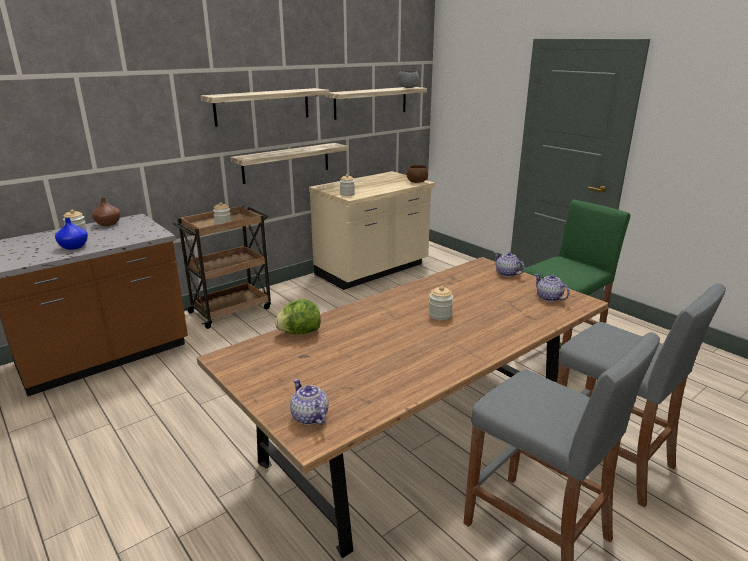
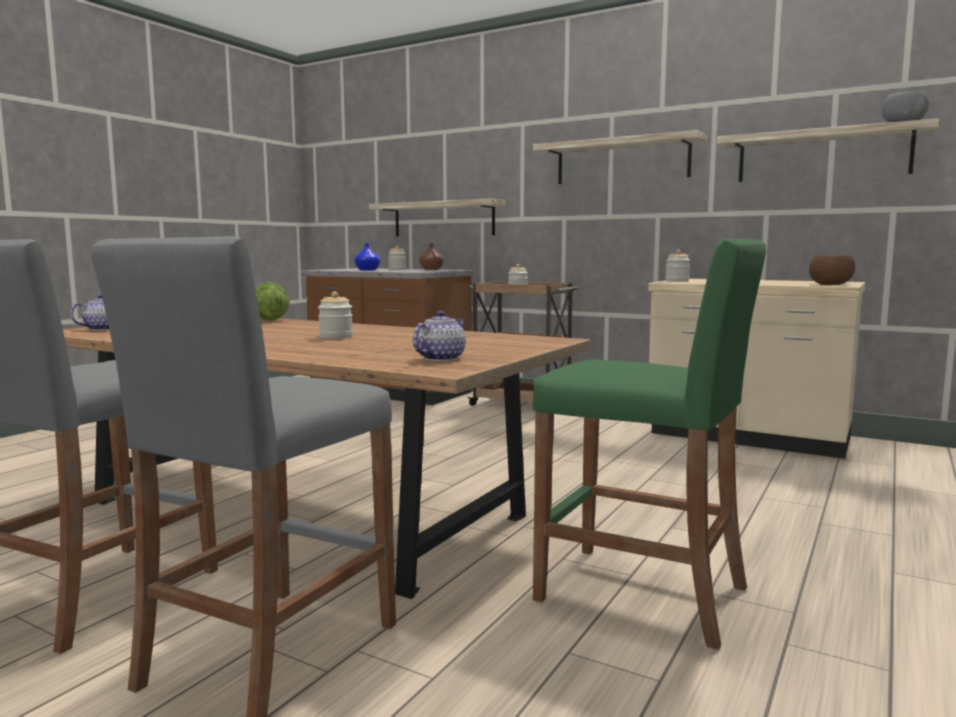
camera: 70 degrees right, 15 degrees down
(286, 163) = (648, 239): shelf -> shelf (443, 219)
(507, 274) = (525, 346): teapot -> none

